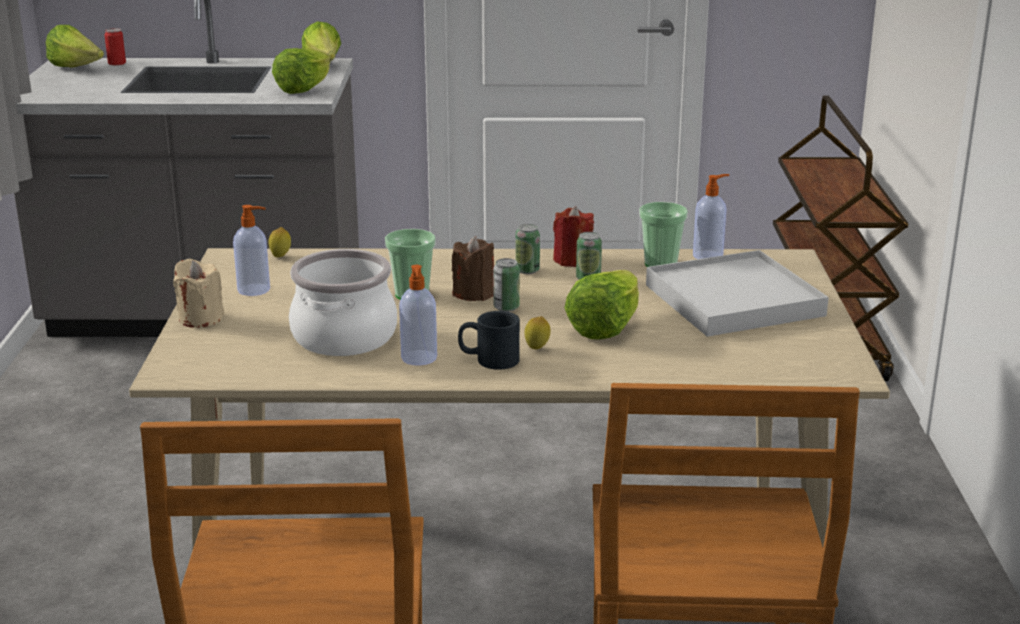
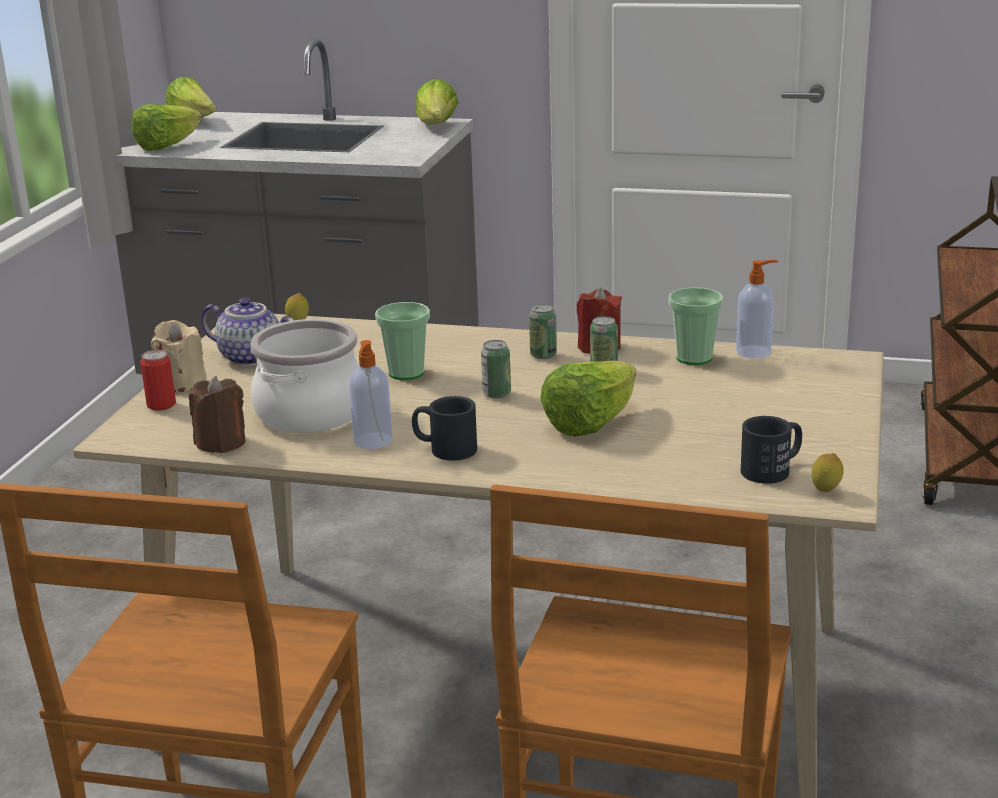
camera: 15 degrees right, 0 degrees up
(117, 63) = (236, 118): can -> can (161, 405)
(255, 290) = (252, 357): soap dispenser -> teapot
(304, 89) = (401, 150): lettuce -> lettuce (167, 147)
(474, 293) = (471, 376): brown candle -> brown candle (221, 443)
(537, 349) = (502, 441): lemon -> lemon (826, 491)
(733, 300) = (752, 404): white tray -> none
(782, 354) = (773, 469): none -> black mug

